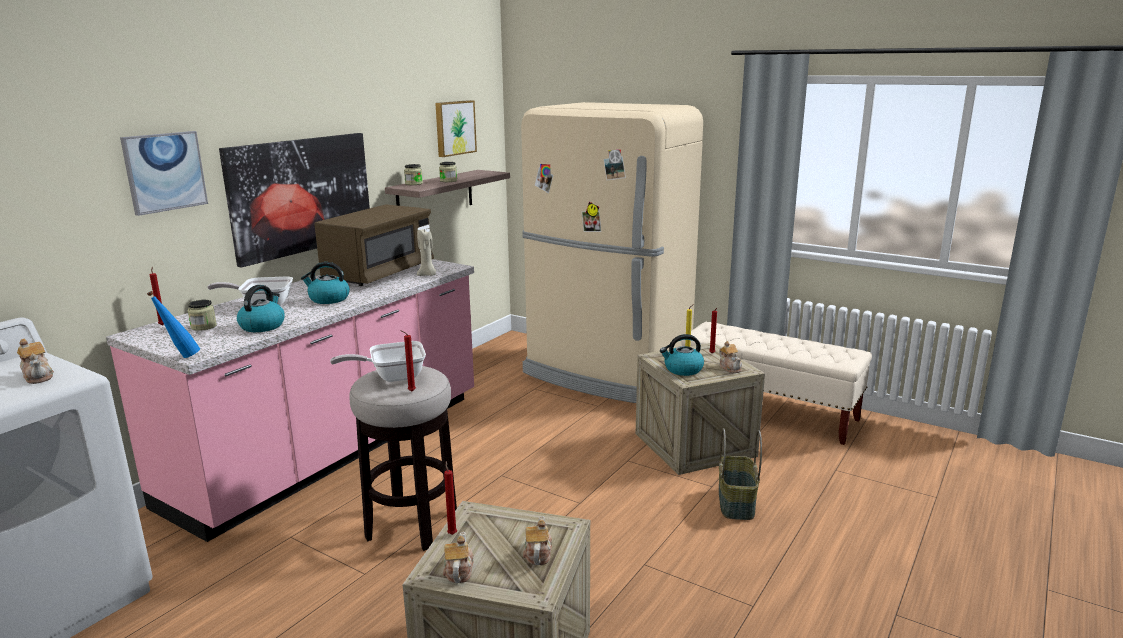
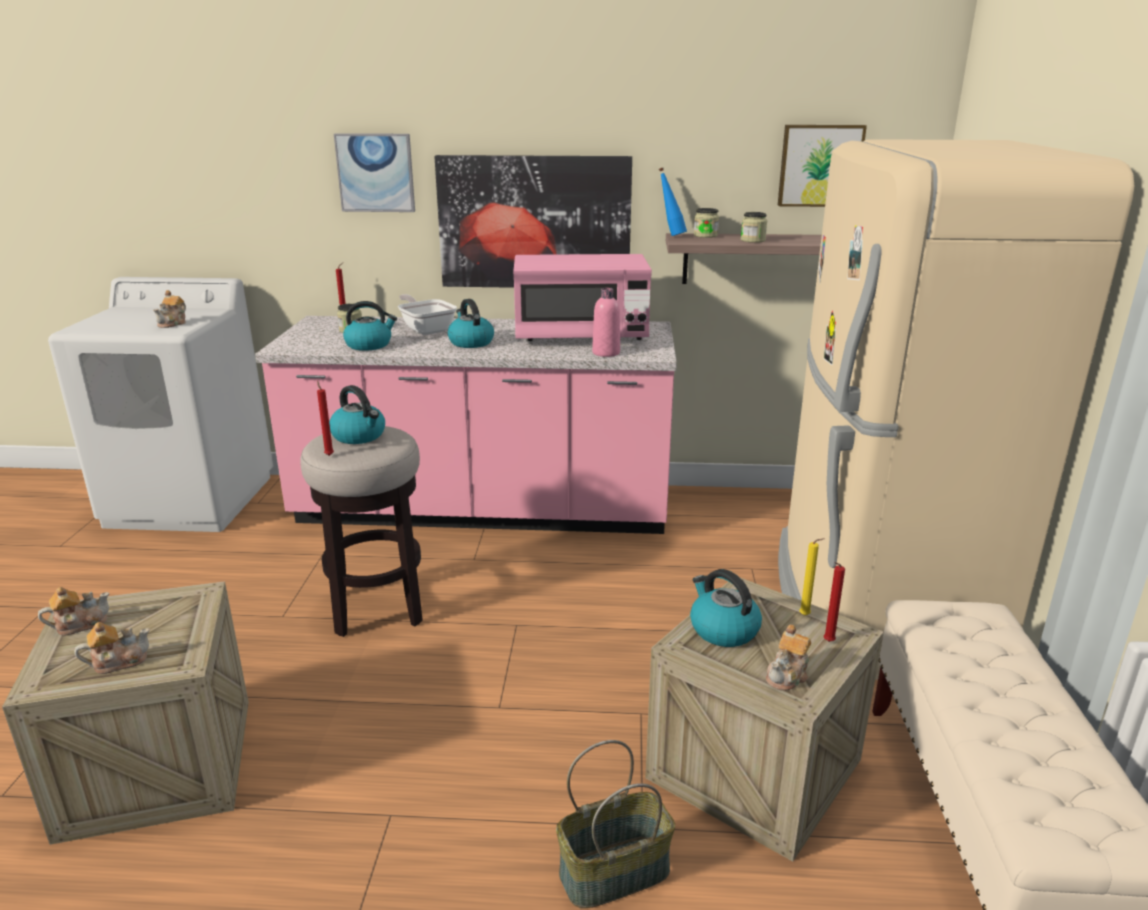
camera: 60 degrees right, 5 degrees up
(180, 357) = (271, 346): blue bottle -> blue bottle (670, 235)
(379, 273) = (580, 336): brown microwave -> pink microwave
(392, 377) = (359, 436): frying pan -> kettle
(427, 275) = (606, 353): beige candle -> pink bottle
(452, 533) = (153, 597): red candle -> none

